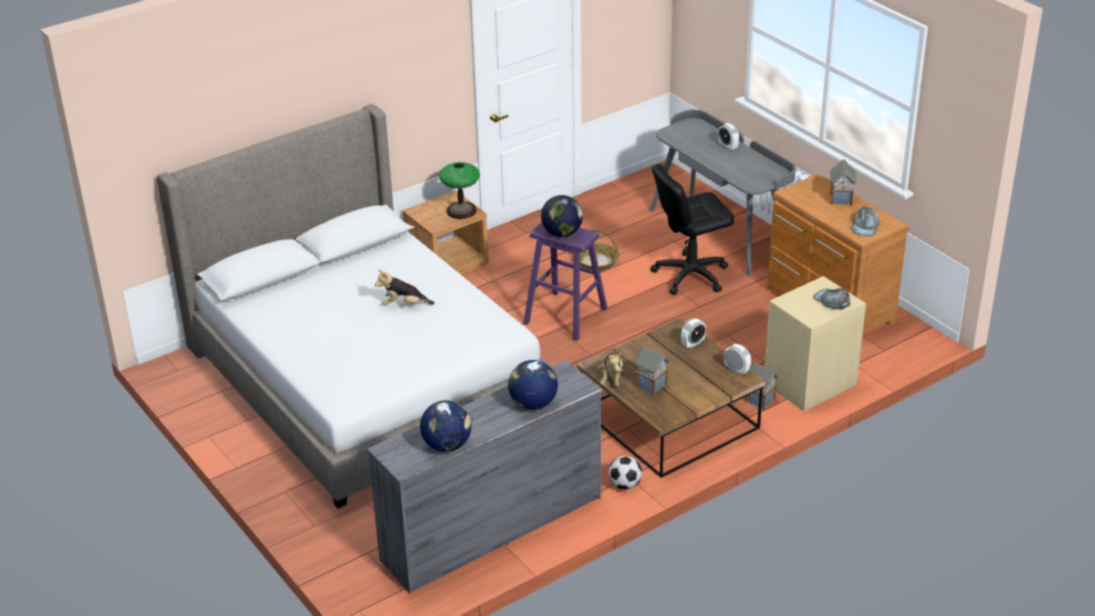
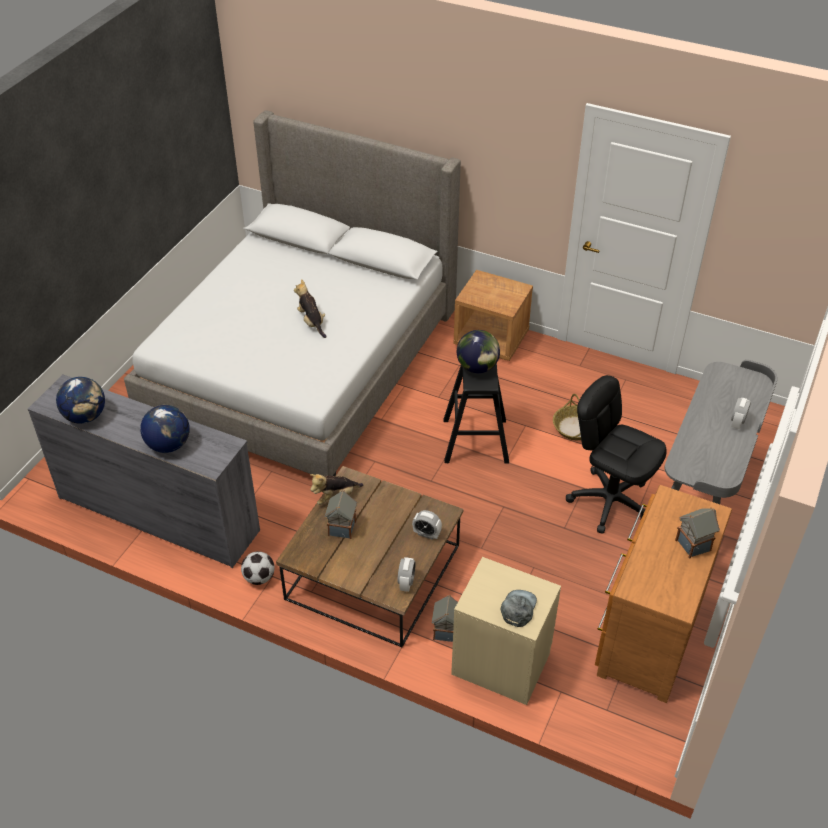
camera: 60 degrees right, 10 degrees up
(461, 210) = (504, 301): table lamp -> none
(565, 316) = (475, 440): purple stool -> black stool
(865, 226) = (656, 584): grey cap -> none

